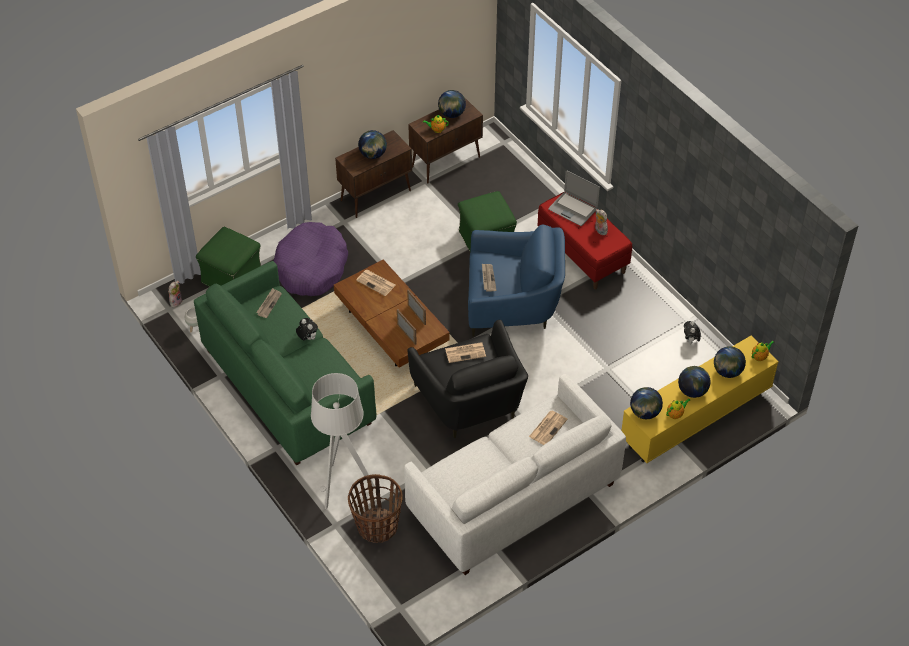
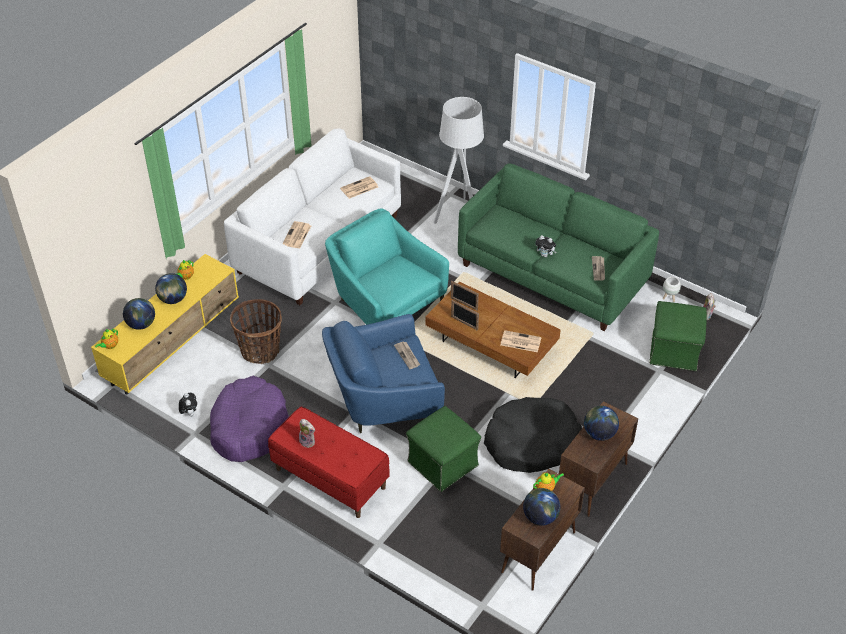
camera: 160 degrees right, 5 degrees down
(311, 267) = (605, 382): purple dog bed -> purple dog bed (248, 427)
(377, 526) = (418, 201): basket -> basket (260, 351)
(406, 236) = (531, 443): none -> black dog bed
(466, 352) = (397, 284): newspaper -> newspaper (359, 188)
(471, 403) = (385, 302): black armchair -> turquoise armchair
(573, 209) = (347, 459): laptop -> none
(644, 413) = (214, 271): globe -> none

